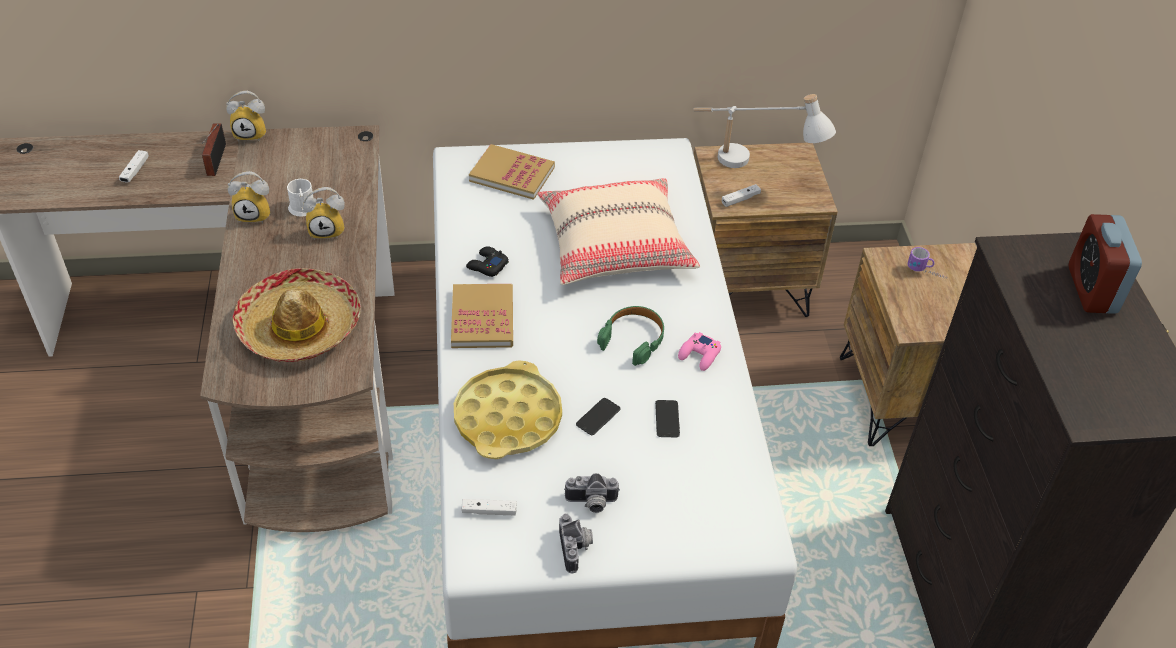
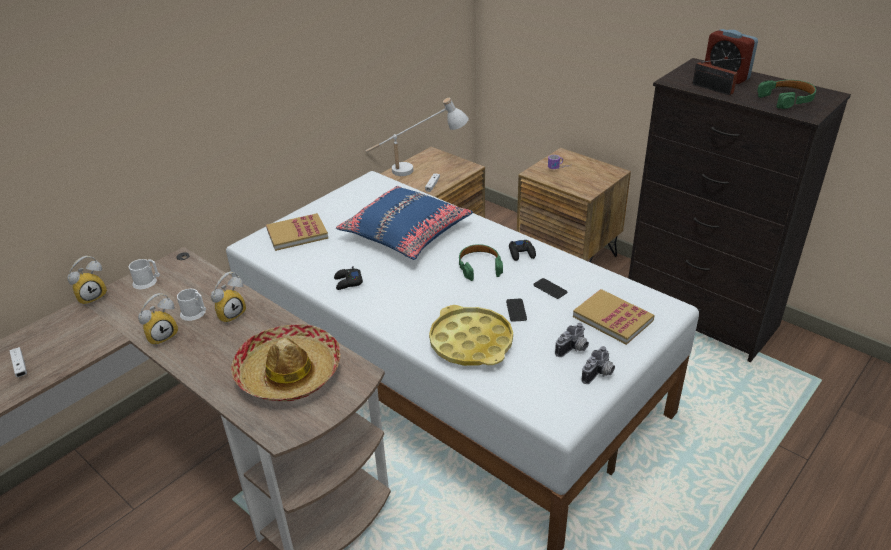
camera: 40 degrees left, 10 degrees down
(215, 162) = (84, 326): radio -> radio (714, 89)
(307, 147) = (148, 282): none -> white mug
(482, 318) = (384, 307): book -> book (612, 318)
(489, 511) = (530, 391): white game controller -> none
(576, 549) = (599, 374): camera -> camera turned 90 degrees clockwise
(614, 245) = (406, 233): beige pillow -> blue pillow
(699, 355) = (522, 253): pink game controller -> black game controller
(1108, 379) = (787, 99): none -> green headphones

